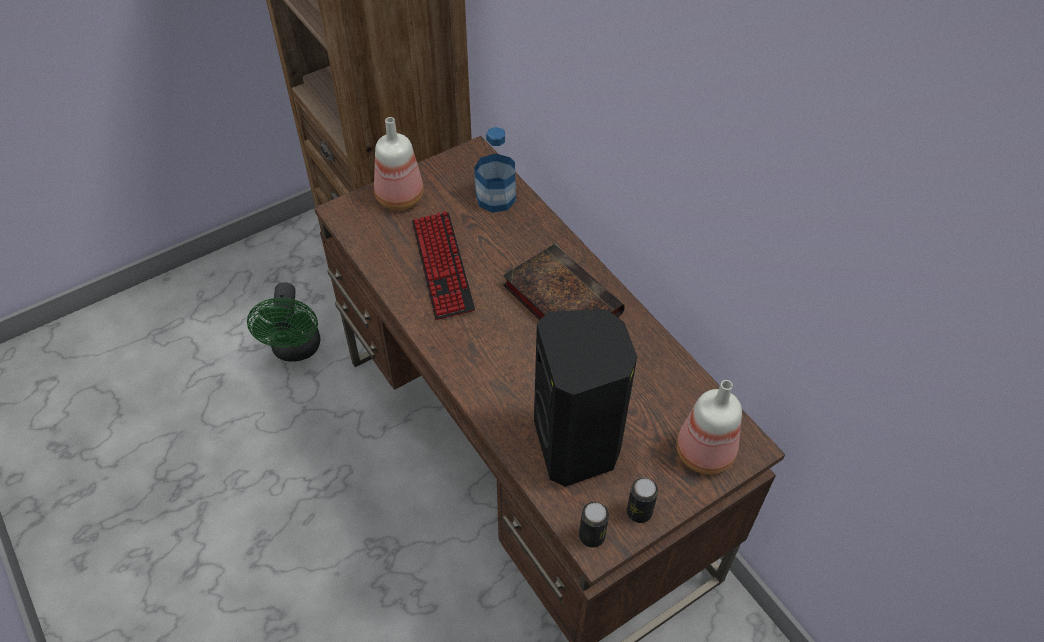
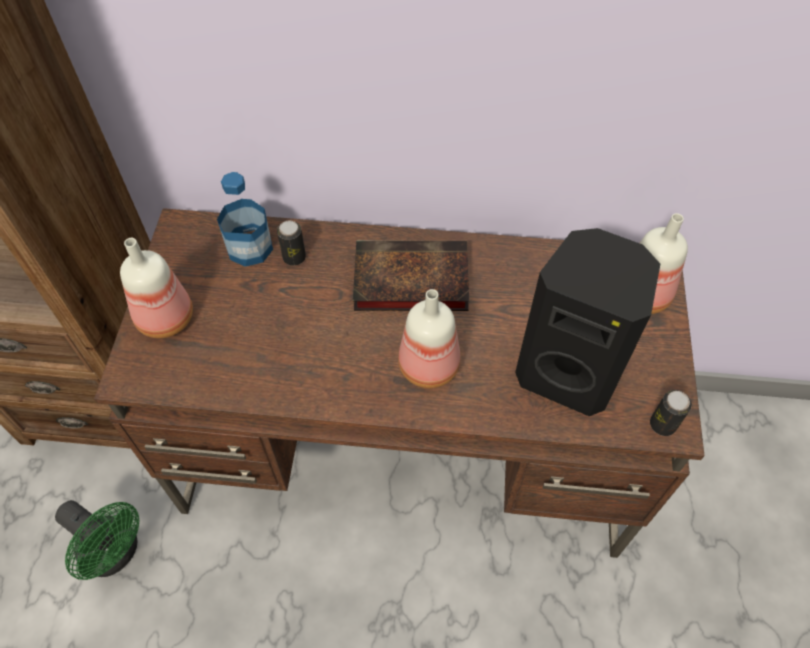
camera: 50 degrees left, 5 degrees up
(442, 266) = (285, 340): keyboard -> none
(501, 355) = (429, 364): none -> bottle
(639, 512) = (663, 376): can -> can (294, 257)

